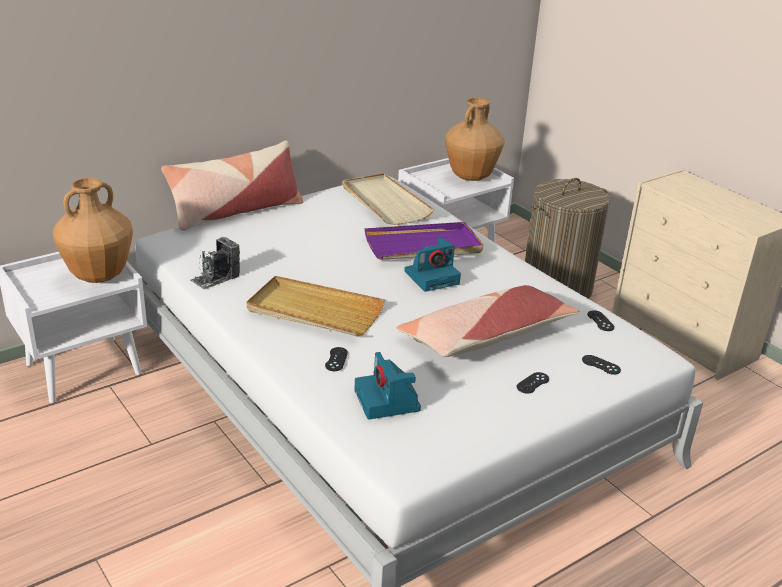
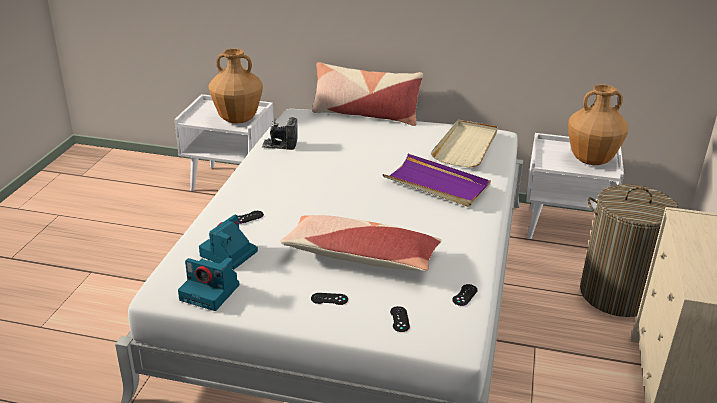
camera: 50 degrees right, 0 degrees up
(314, 311) = (289, 186): beige tray -> none
(432, 277) = (402, 205): camera -> camera (211, 292)

